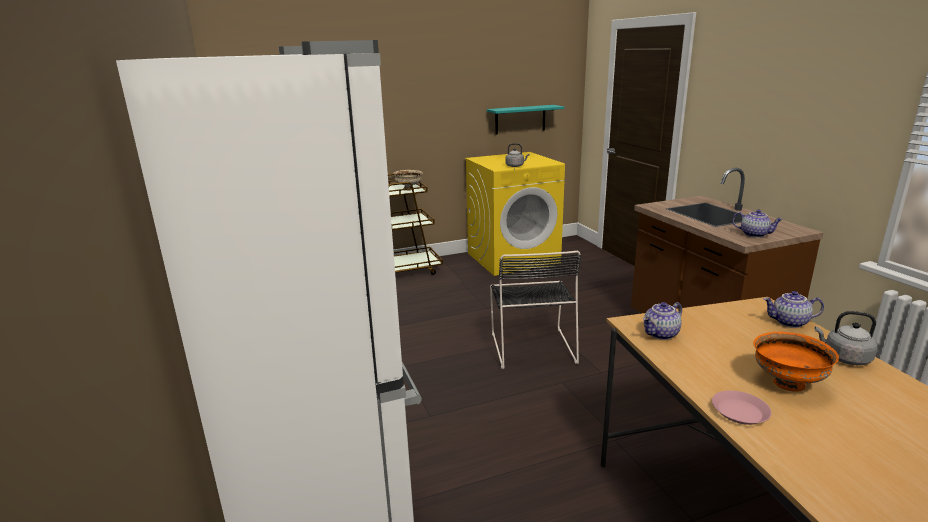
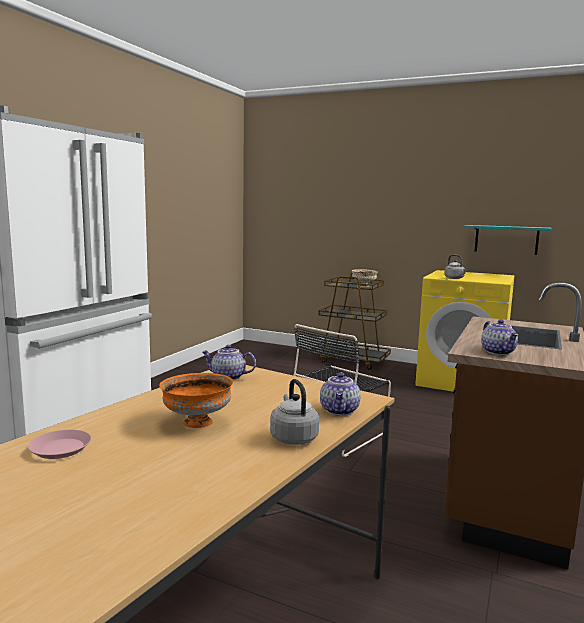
camera: 45 degrees right, 10 degrees down
(740, 412) = (122, 413): pink plate -> pink plate (60, 449)
(789, 323) = (340, 411): teapot -> teapot turned 135 degrees counterclockwise

